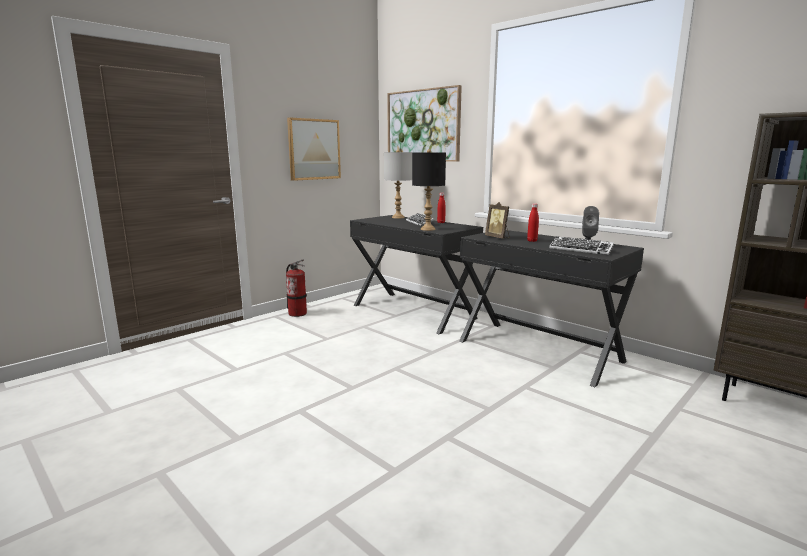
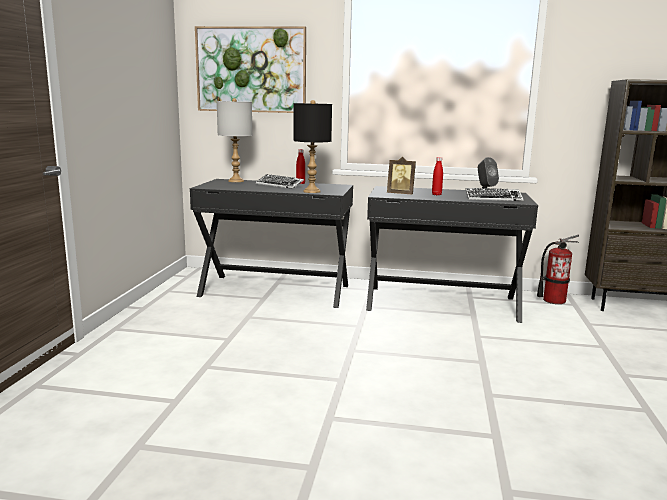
camera: 35 degrees left, 0 degrees up
(297, 313) = (141, 319): fire extinguisher -> fire extinguisher (553, 300)
(314, 149) = (128, 96): picture -> none

